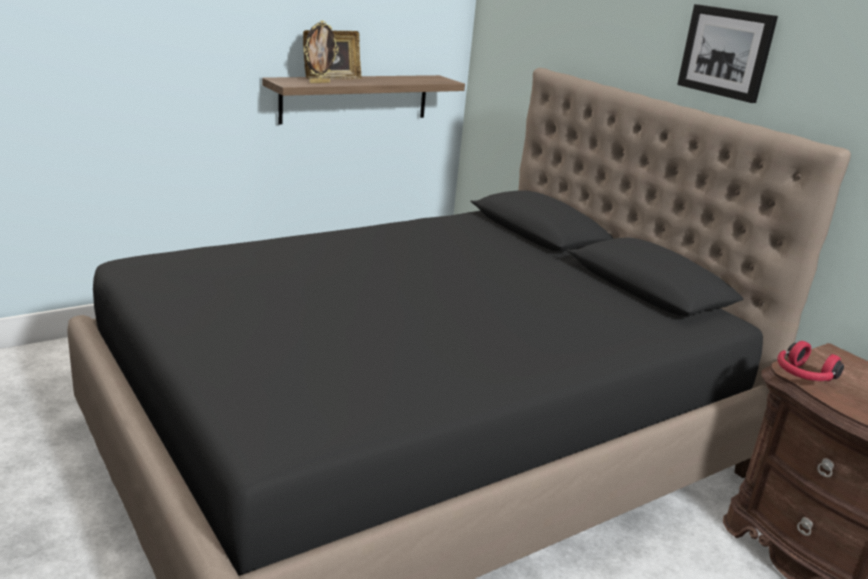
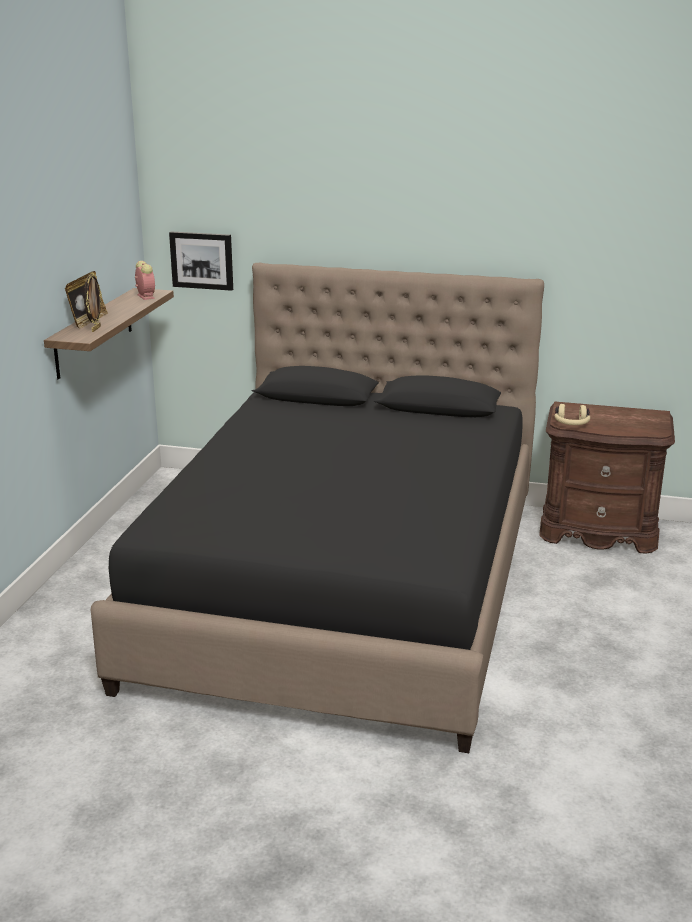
camera: 40 degrees left, 0 degrees up
(428, 80) = (145, 296): none -> alarm clock
(726, 52) = (428, 228): picture -> picture (202, 260)
(803, 376) = (571, 424): red headphones -> beige headphones

